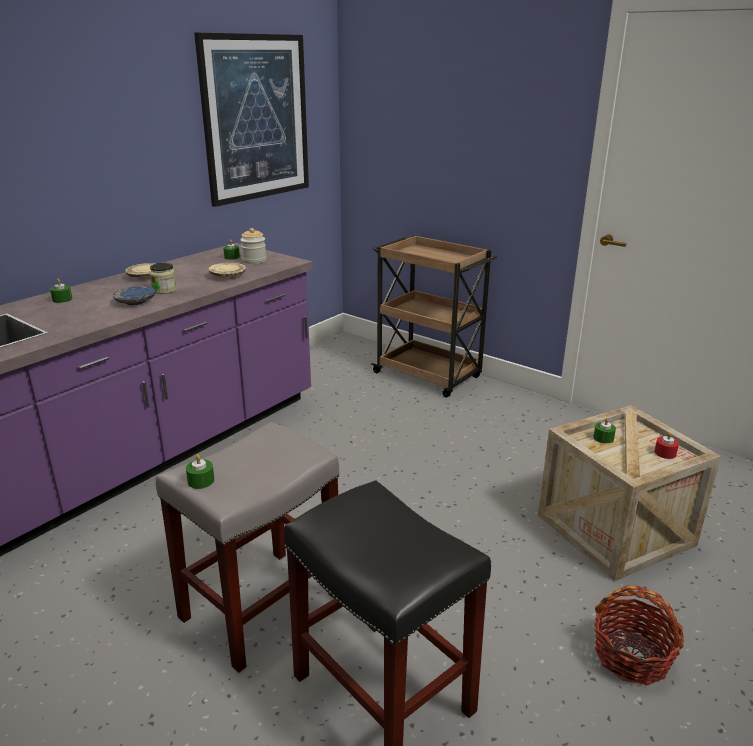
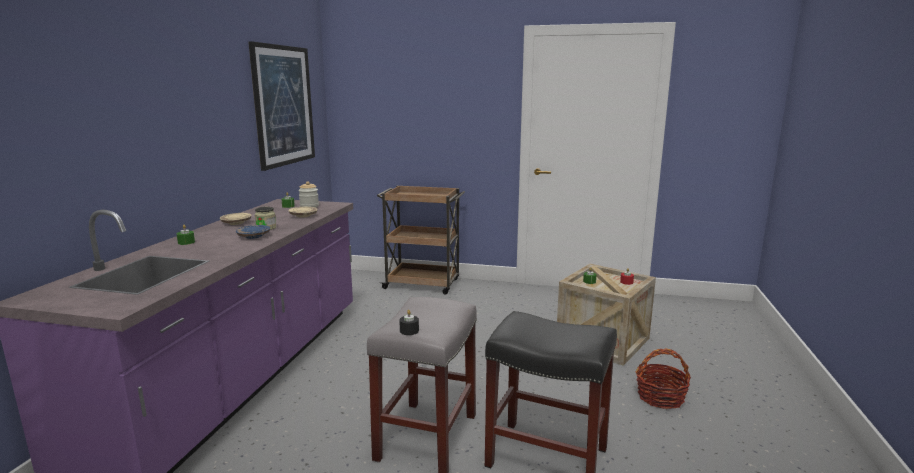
camera: 25 degrees left, 10 degrees down
(201, 481) = (409, 331): green candle -> black candle

